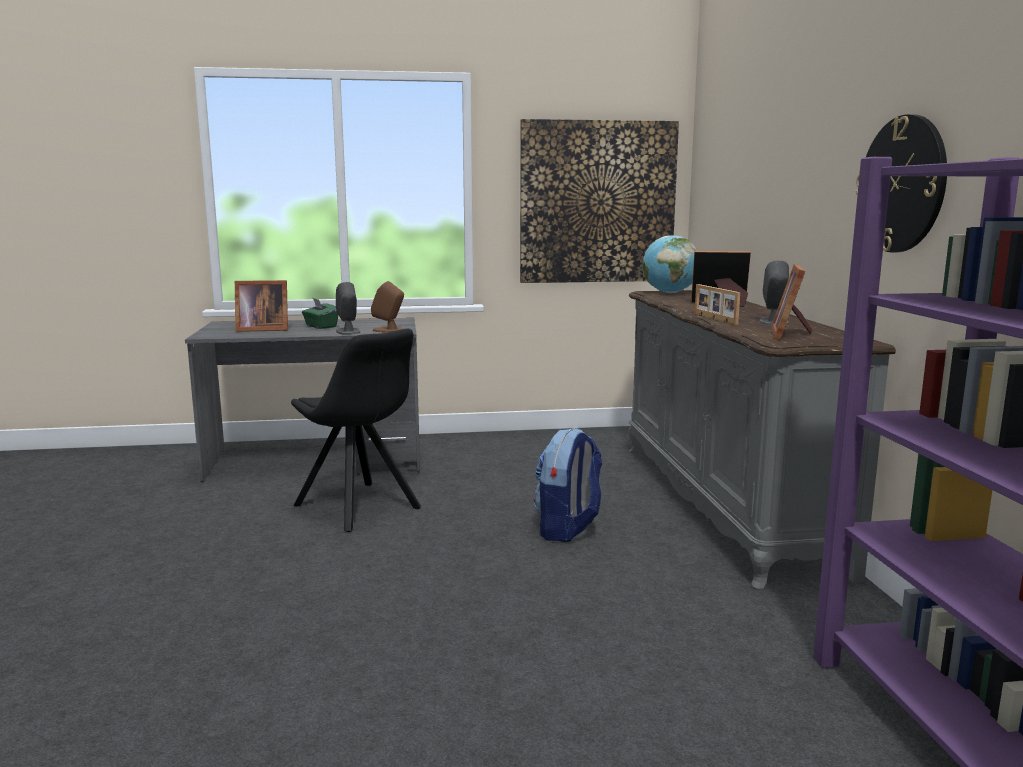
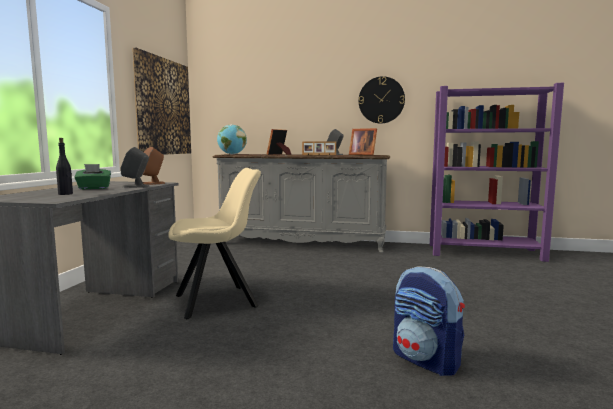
camera: 70 degrees left, 5 degrees down
(261, 329) = (65, 194): picture frame -> black bottle
(359, 506) = (216, 301): black chair -> beige chair
(568, 529) = (305, 265): backpack -> backpack (426, 360)

